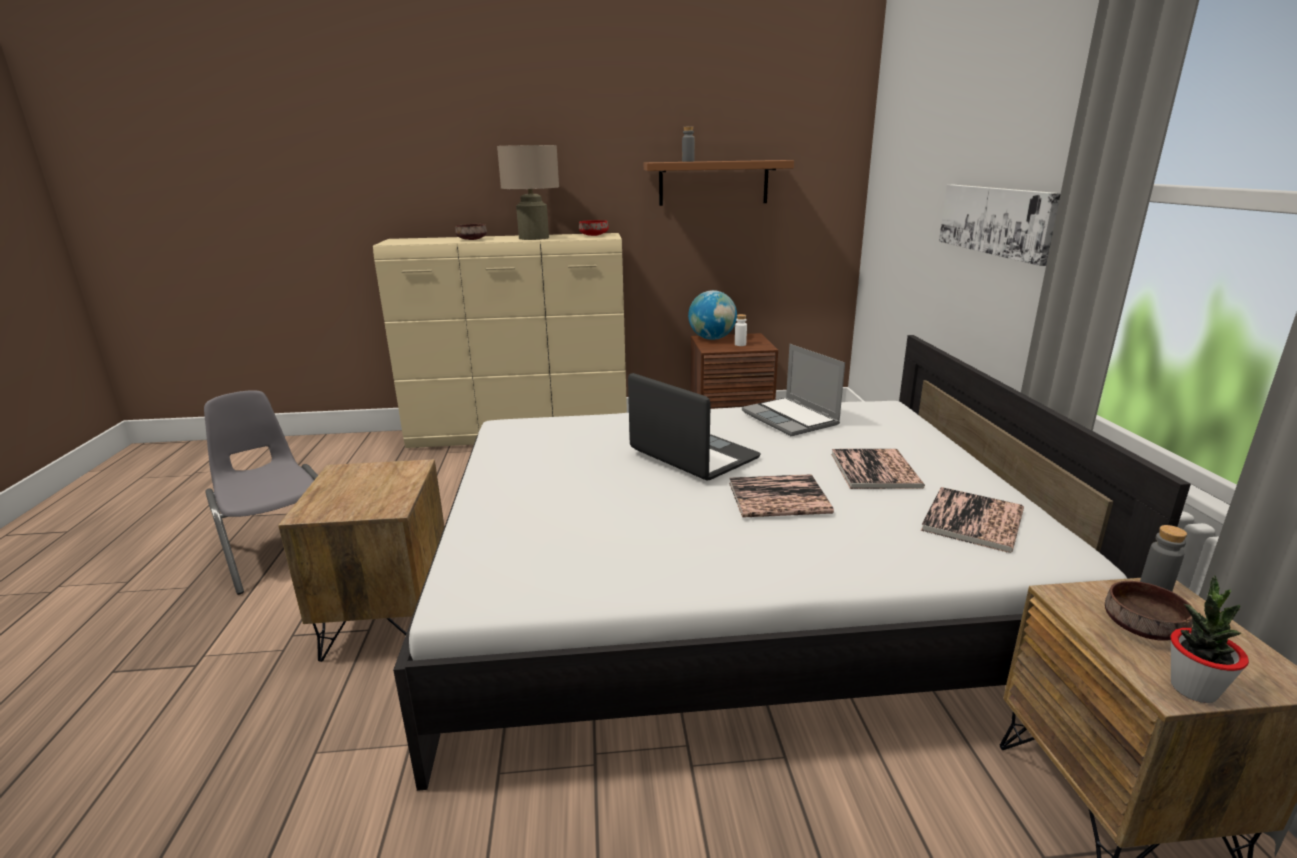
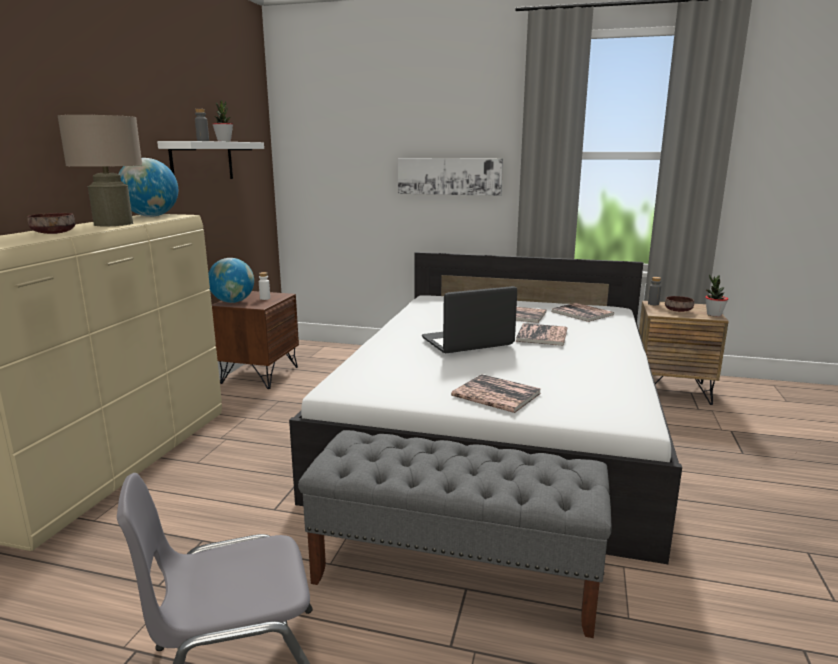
camera: 70 degrees left, 5 degrees down
(390, 619) = (455, 574): brown nightstand -> grey bench
(515, 496) = (496, 394): none -> book
(593, 235) = (151, 216): red bowl -> globe
(713, 183) = (202, 161): brown shelf -> white shelf
(738, 160) = (224, 141): none -> potted plant
(791, 419) = (432, 314): laptop -> none

